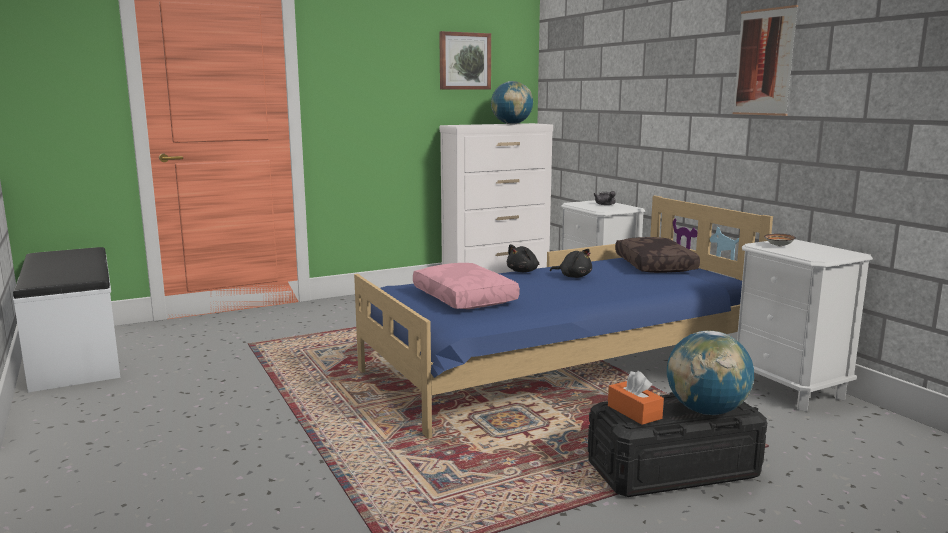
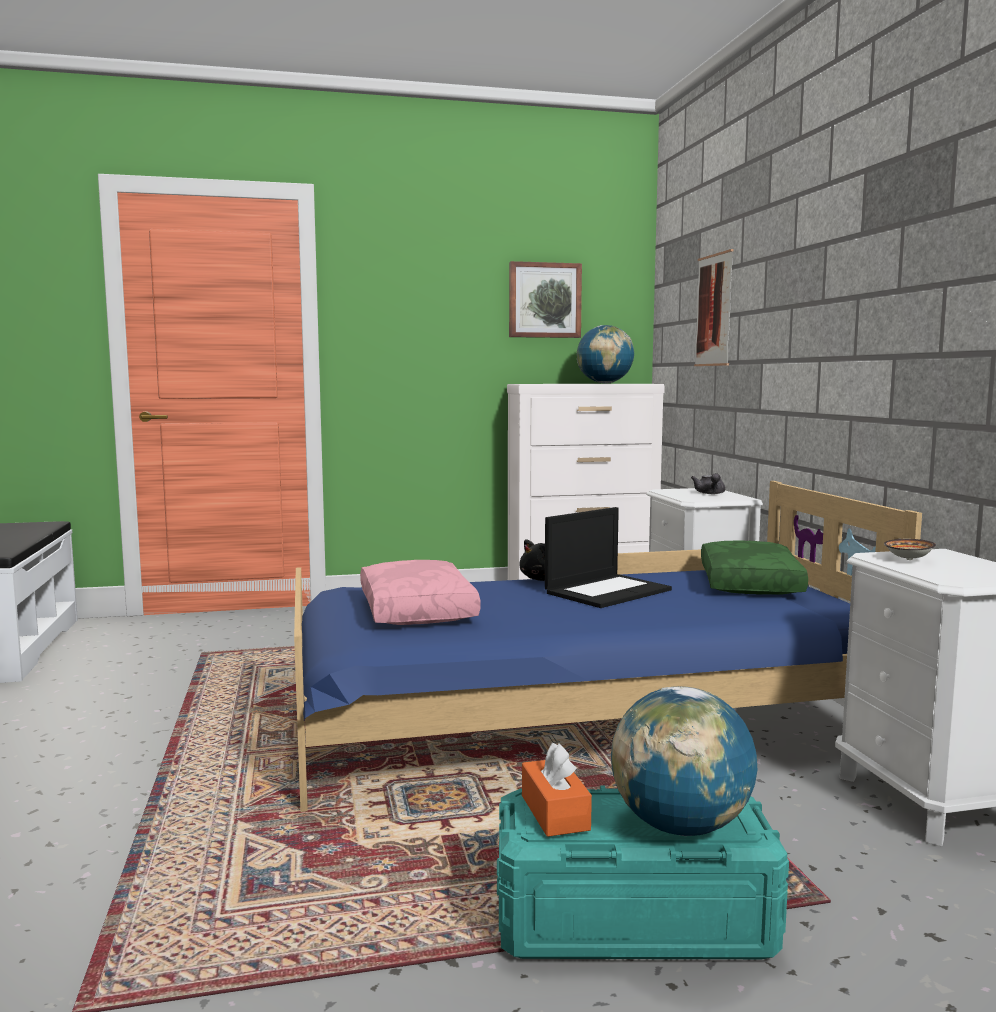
camera: 15 degrees right, 5 degrees down
(573, 276) = (607, 591): black plush toy -> laptop
(653, 265) = (747, 583): brown pillow -> green pillow
(673, 470) = (633, 921): black storage box -> turquoise storage box
(764, 62) = (910, 271): picture -> picture (714, 310)

